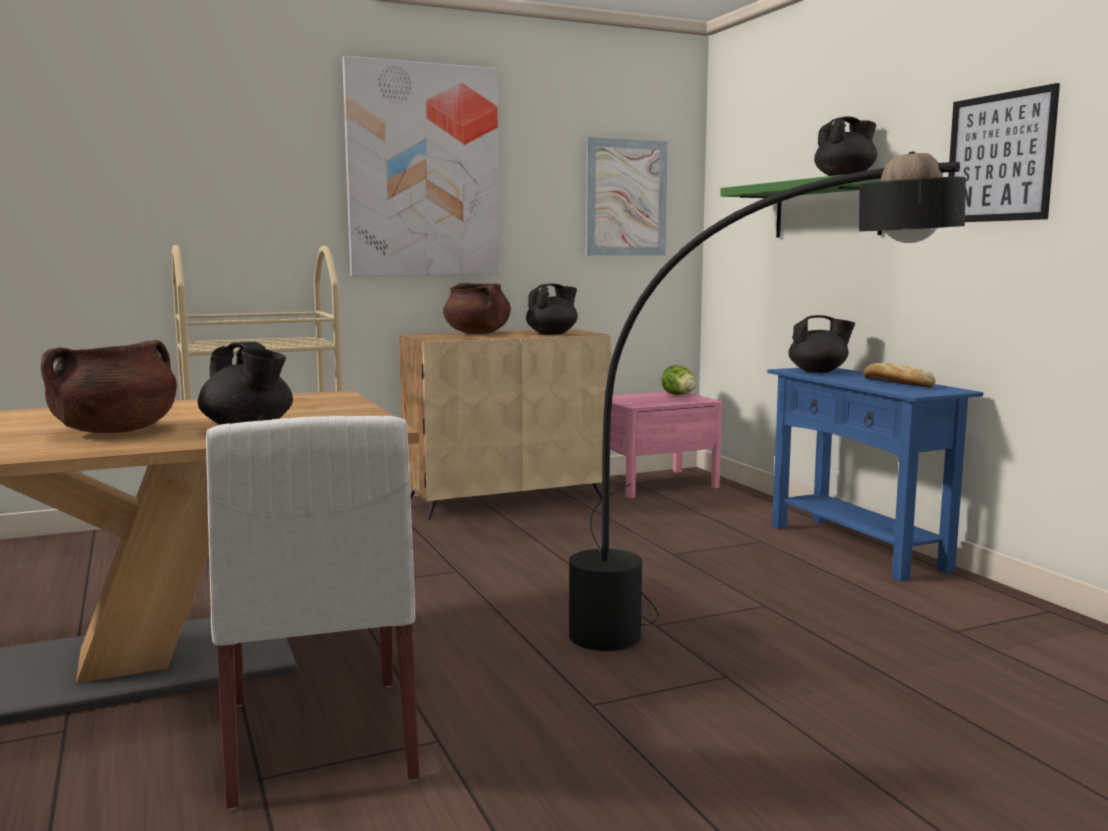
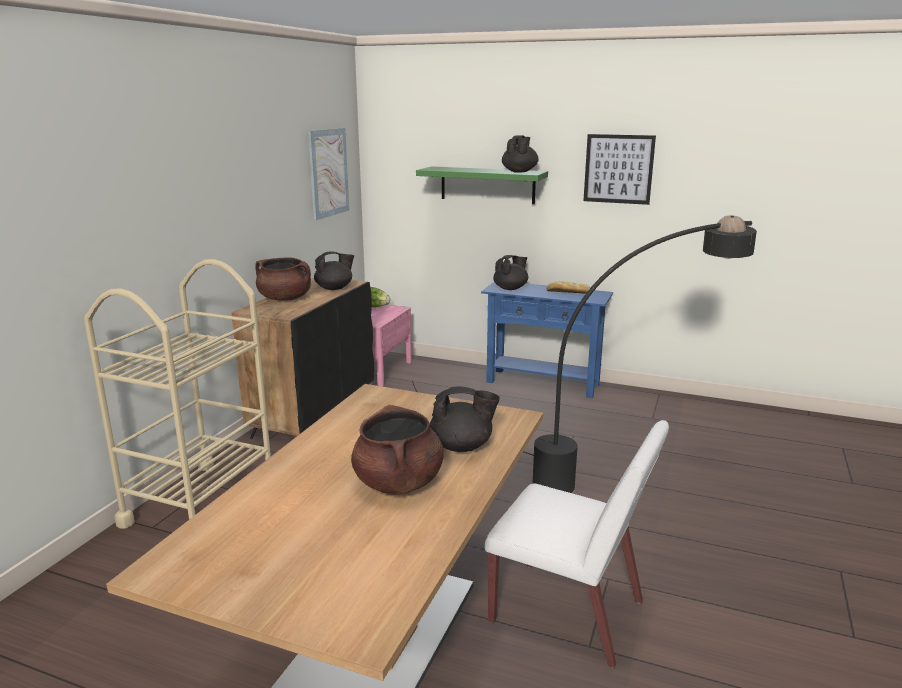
camera: 45 degrees left, 10 degrees up
(423, 171) = (227, 174): picture -> none
(507, 499) = (314, 413): beige cabinet -> black cabinet
(552, 334) = (334, 288): black teapot -> black teapot turned 60 degrees clockwise

